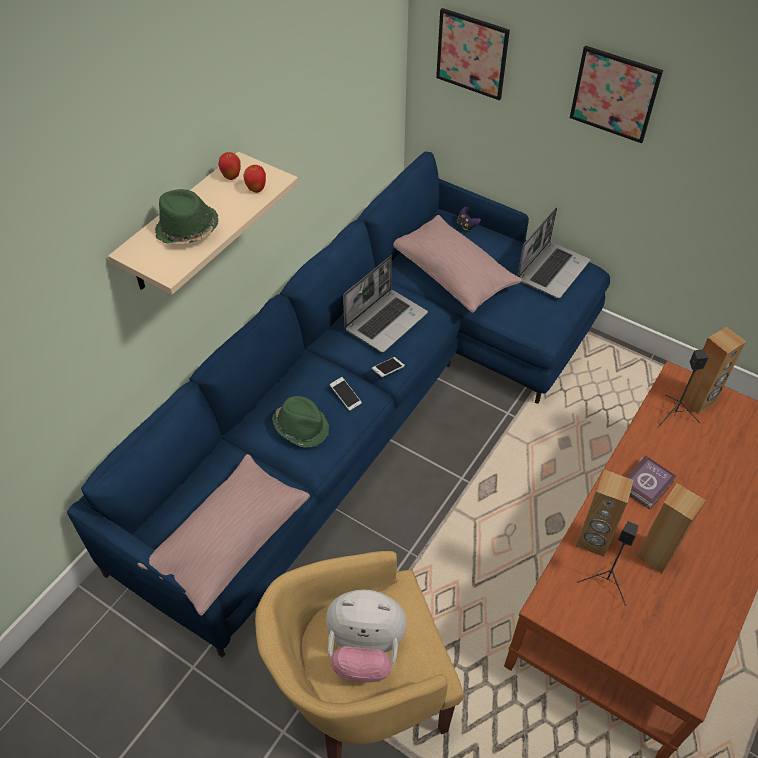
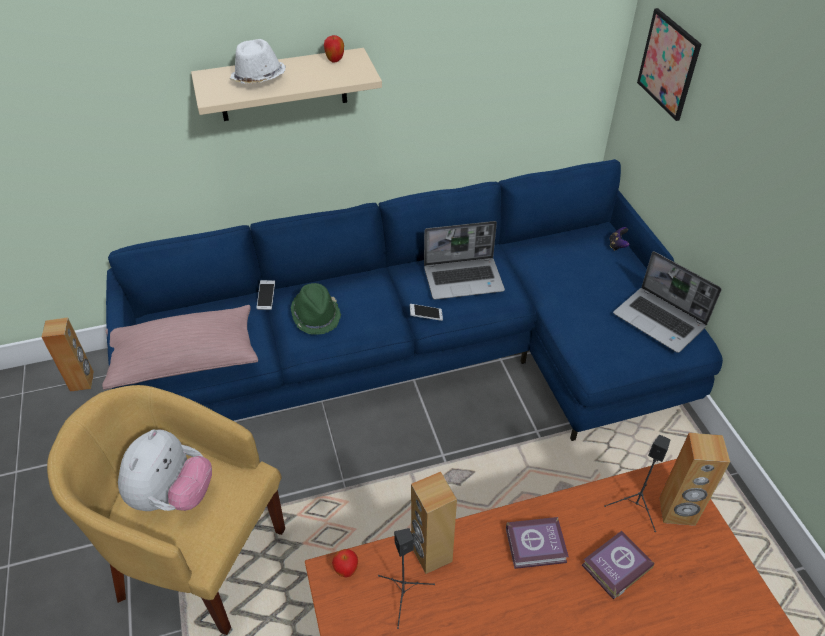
camera: 40 degrees right, 5 degrees down
(187, 230) = (258, 79): green hat -> white hat
(256, 190) = (340, 75): apple -> apple (346, 571)
(345, 397) = (372, 315): phone -> phone (266, 298)
(365, 649) = (173, 495): plush toy -> plush toy turned 120 degrees counterclockwise
(453, 275) = (561, 276): pink pillow -> none
(552, 270) = (660, 321): laptop -> laptop turned 60 degrees clockwise
(614, 94) = (769, 144): picture -> none
(655, 555) = (475, 610): brown speaker -> brown speaker (82, 381)
(700, 463) = (614, 567): none -> book

